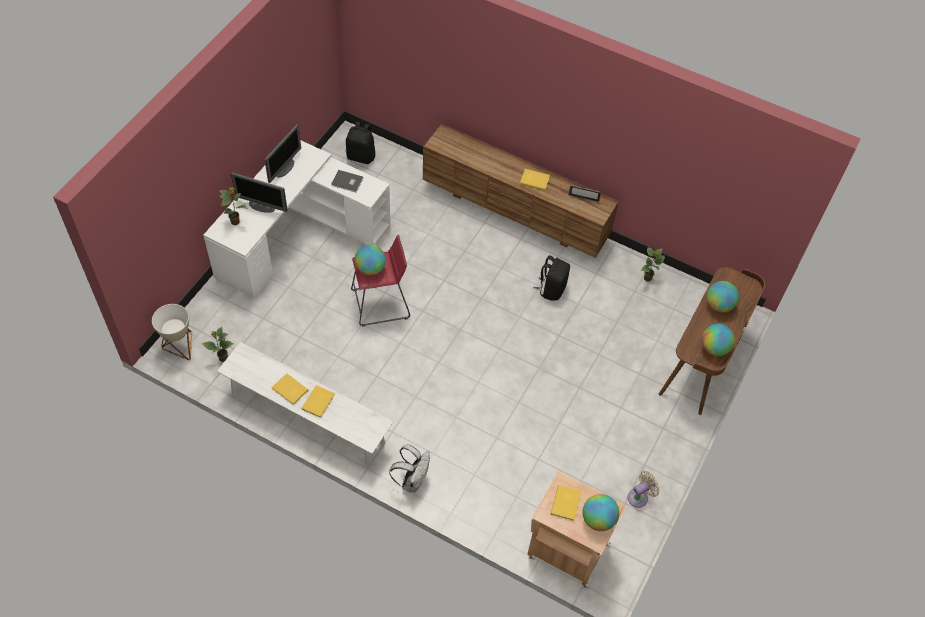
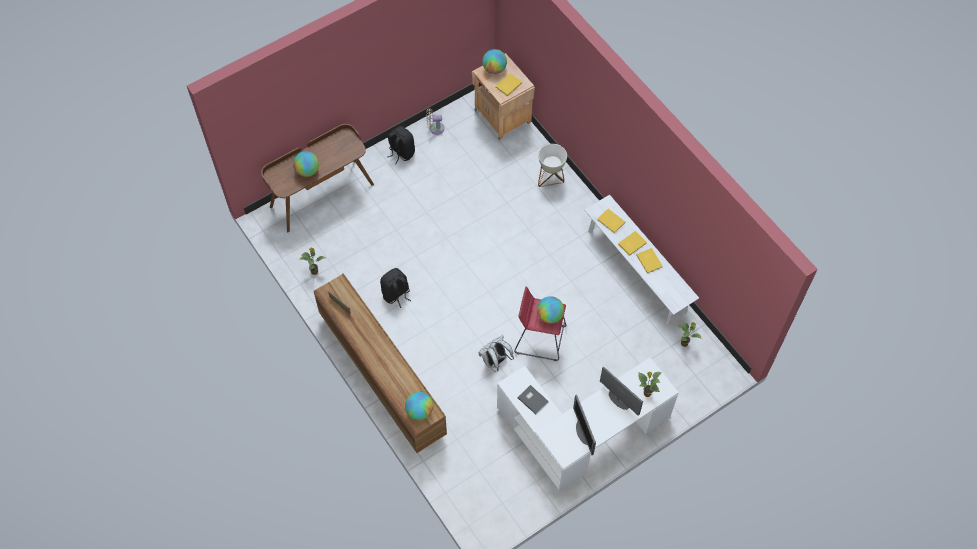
camera: 150 degrees left, 5 degrees up
(179, 346) = (716, 369): planter -> planter (550, 178)
(285, 168) = (583, 433): monitor -> monitor turned 75 degrees counterclockwise
(361, 156) = (485, 498): black backpack -> black backpack (401, 152)
(412, 480) = (581, 198): white backpack -> white backpack (495, 361)
(534, 179) = (369, 340): yellow book -> yellow book (611, 222)
(714, 348) = (336, 144): globe -> globe (419, 411)

